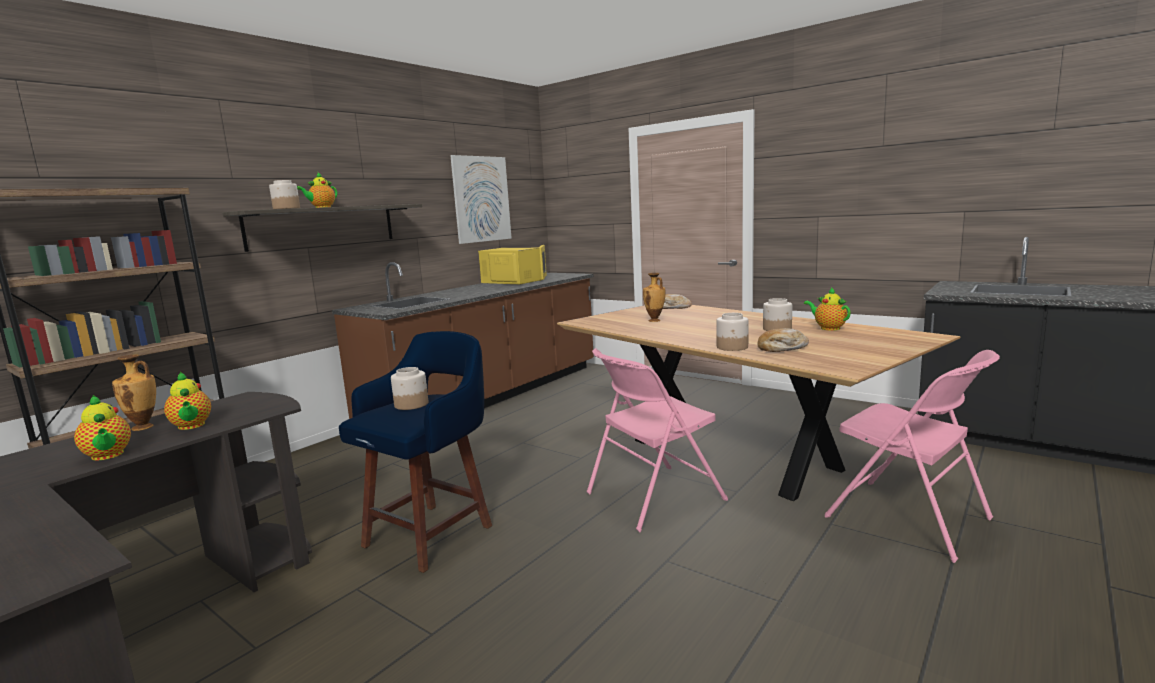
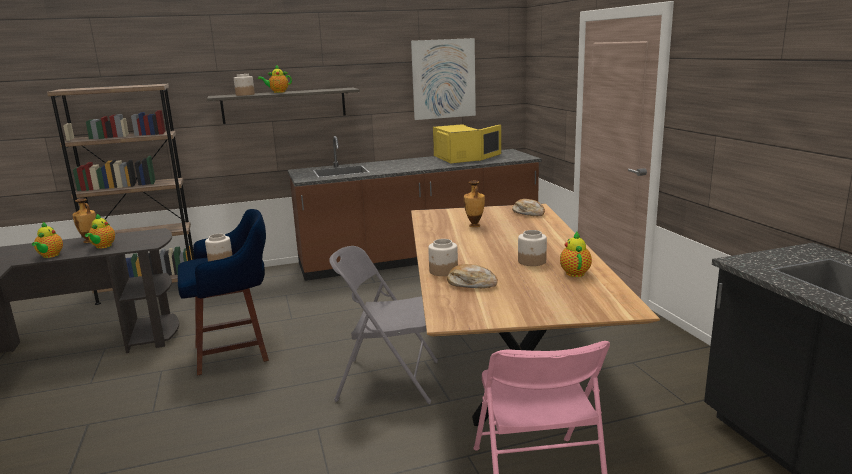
camera: 35 degrees right, 5 degrees up
(654, 496) = (388, 380): pink chair -> grey chair

